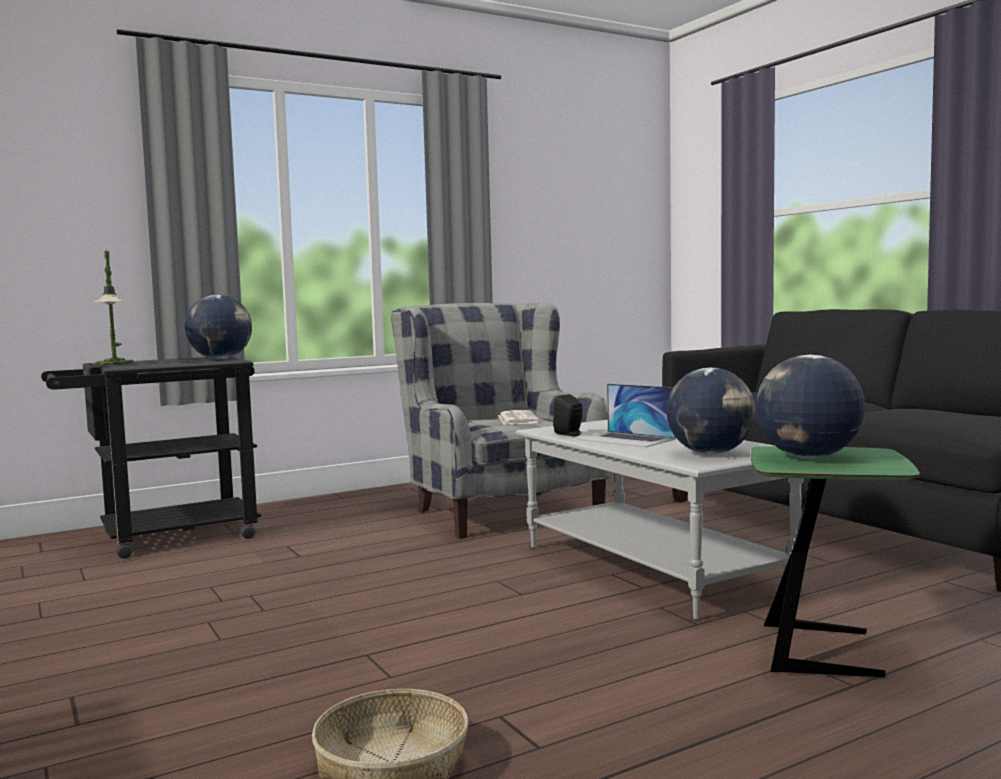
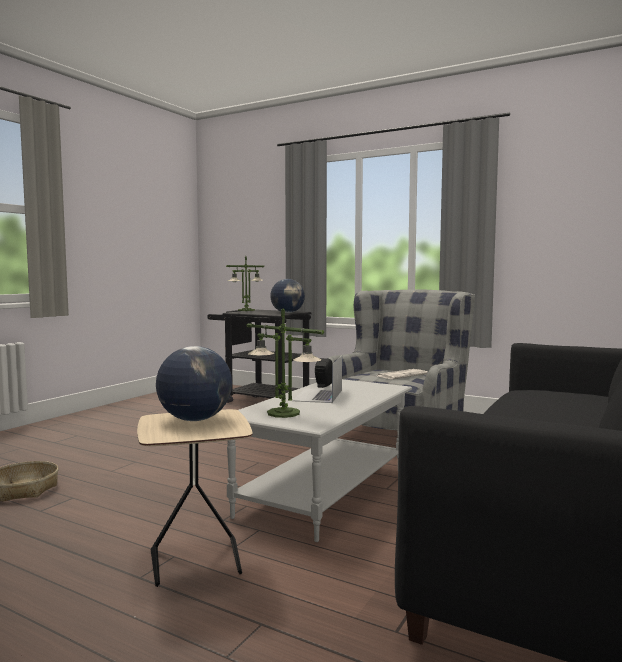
camera: 60 degrees right, 0 degrees up
(710, 453) = (283, 413): globe -> table lamp
(824, 651) = (197, 563): green side table -> beige side table

